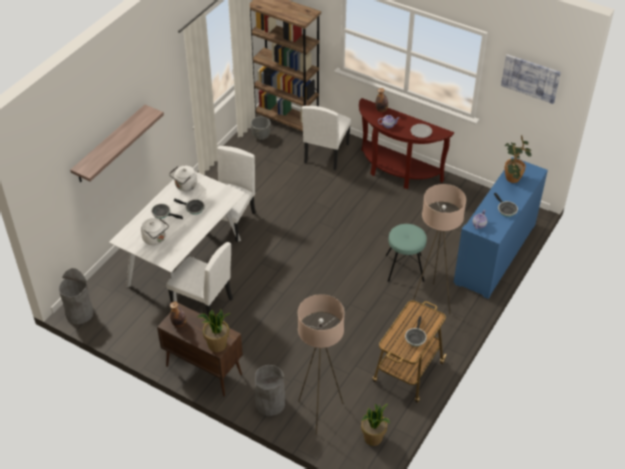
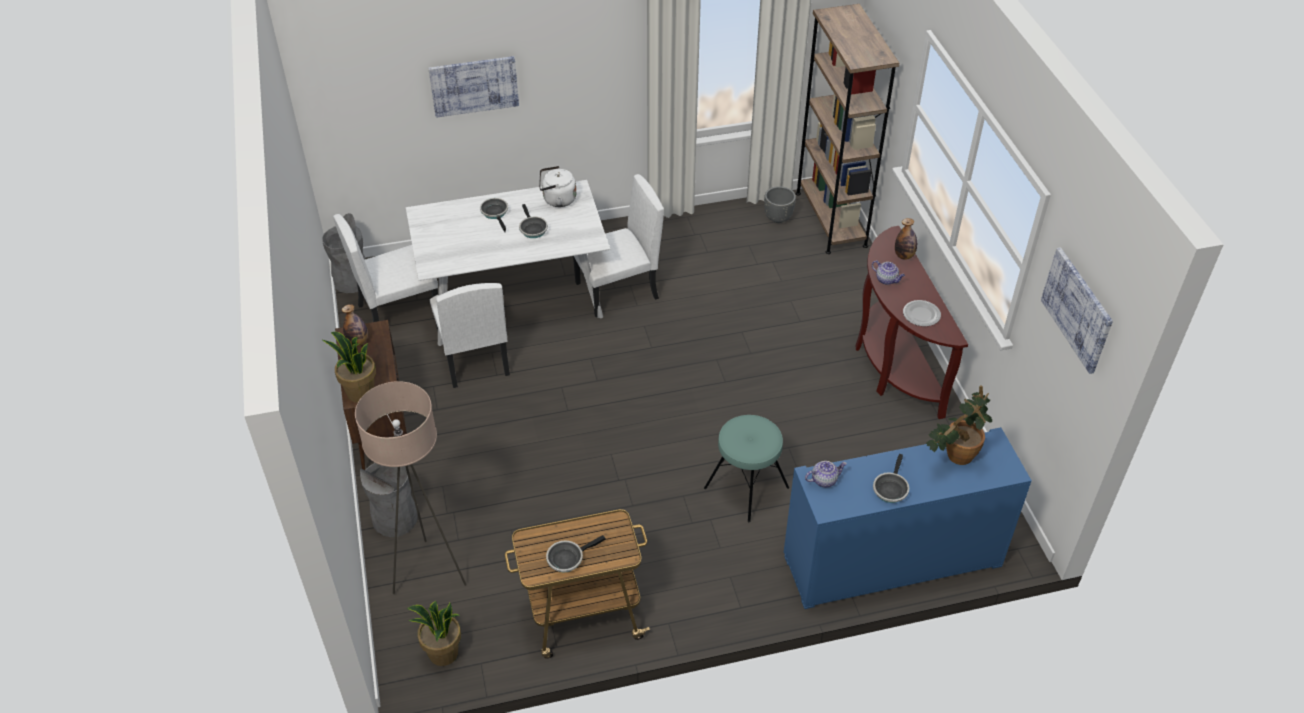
camera: 45 degrees right, 0 degrees up
(110, 144) = (474, 85): shelf -> picture
(155, 239) = (451, 235): white kettle -> none
(326, 153) = (831, 285): white chair -> white chair (399, 311)
(431, 301) = (725, 553): beige floor lamp -> none

